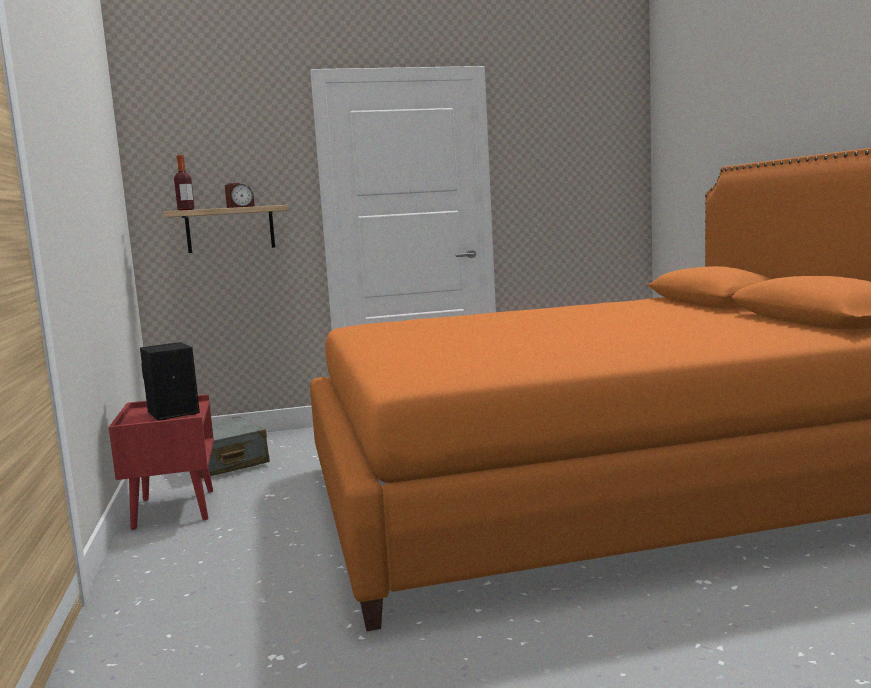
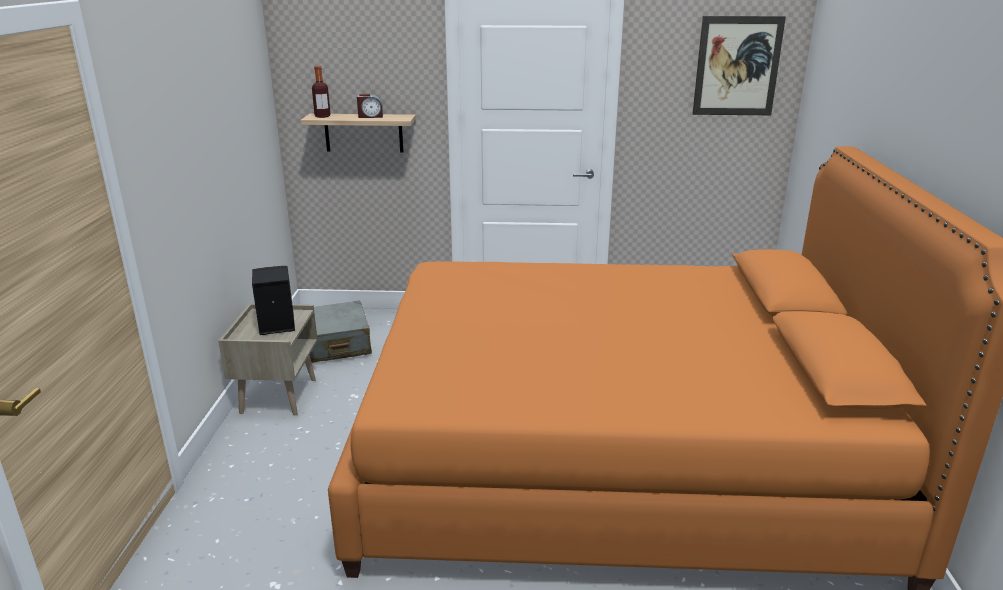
camera: 15 degrees right, 15 degrees up
(173, 509) = (278, 395): red nightstand -> beige nightstand
(593, 140) = (737, 66): none -> picture

